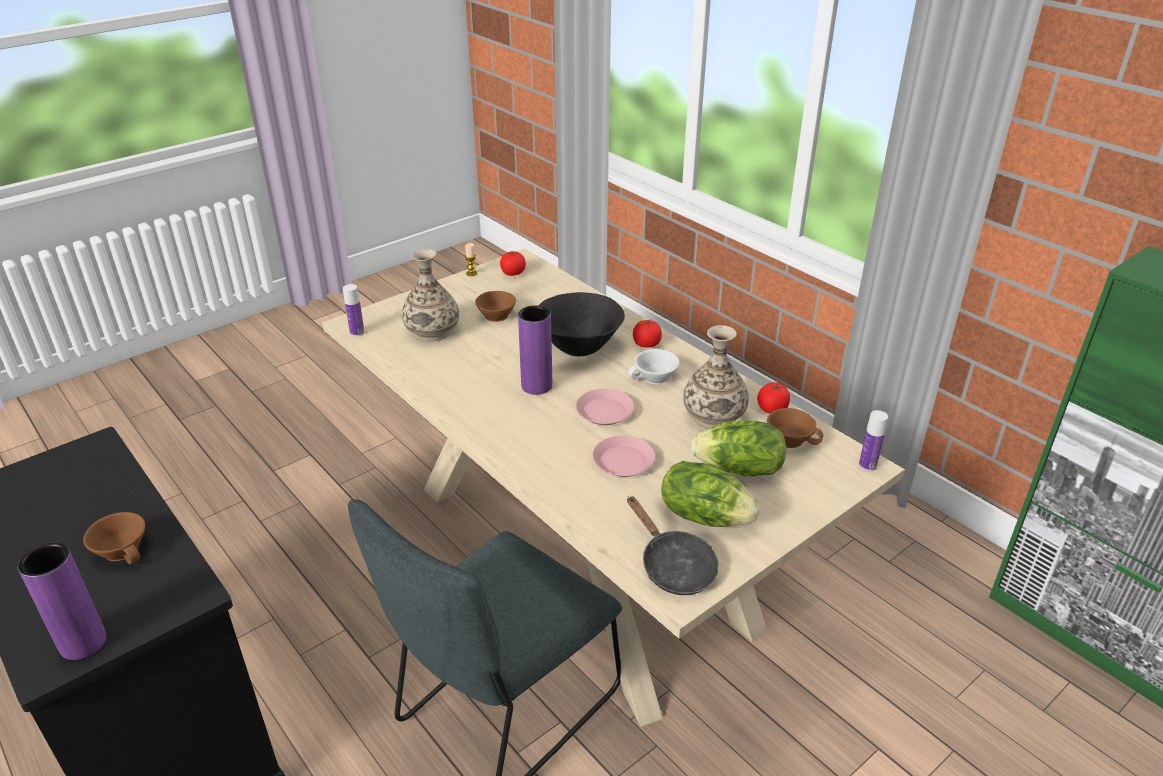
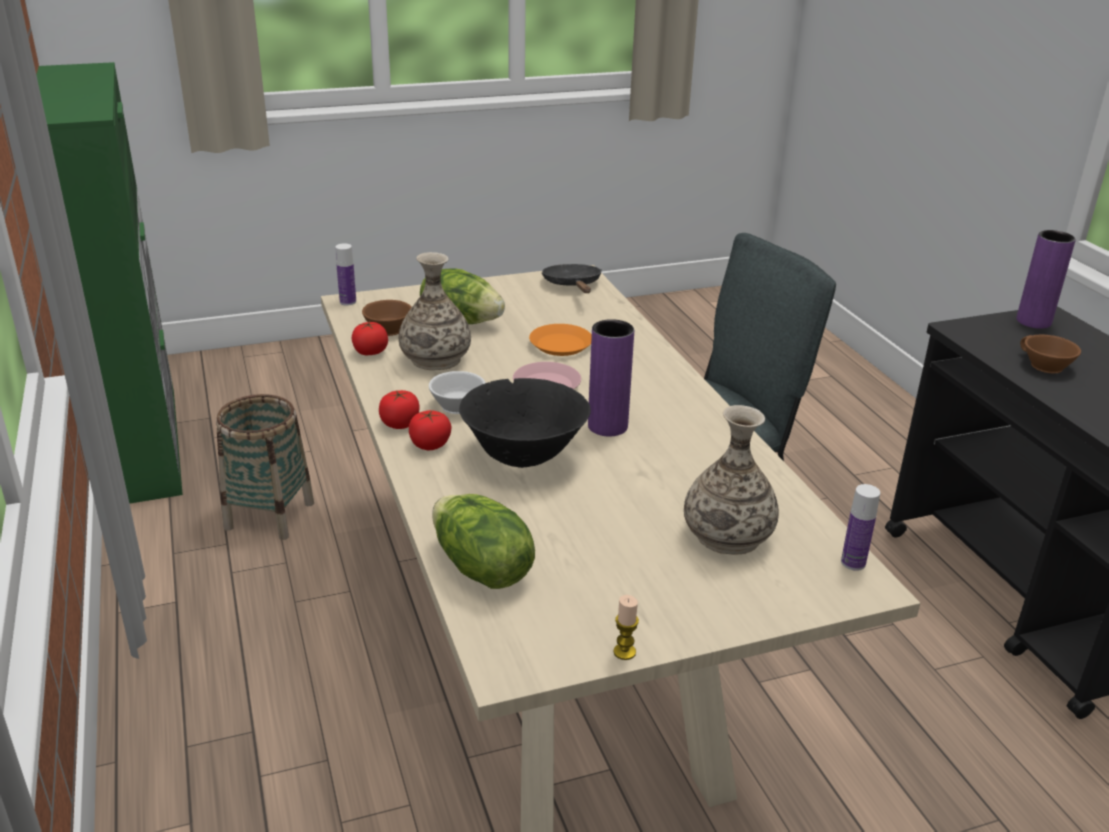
camera: 160 degrees left, 5 degrees down
(494, 315) = (618, 542): brown cup -> none
(513, 273) = (542, 630): tomato -> tomato (400, 424)
(623, 461) = (561, 345): pink plate -> orange plate
(705, 515) = (522, 302): lettuce -> lettuce (480, 569)
(892, 599) = (269, 515): none -> basket

